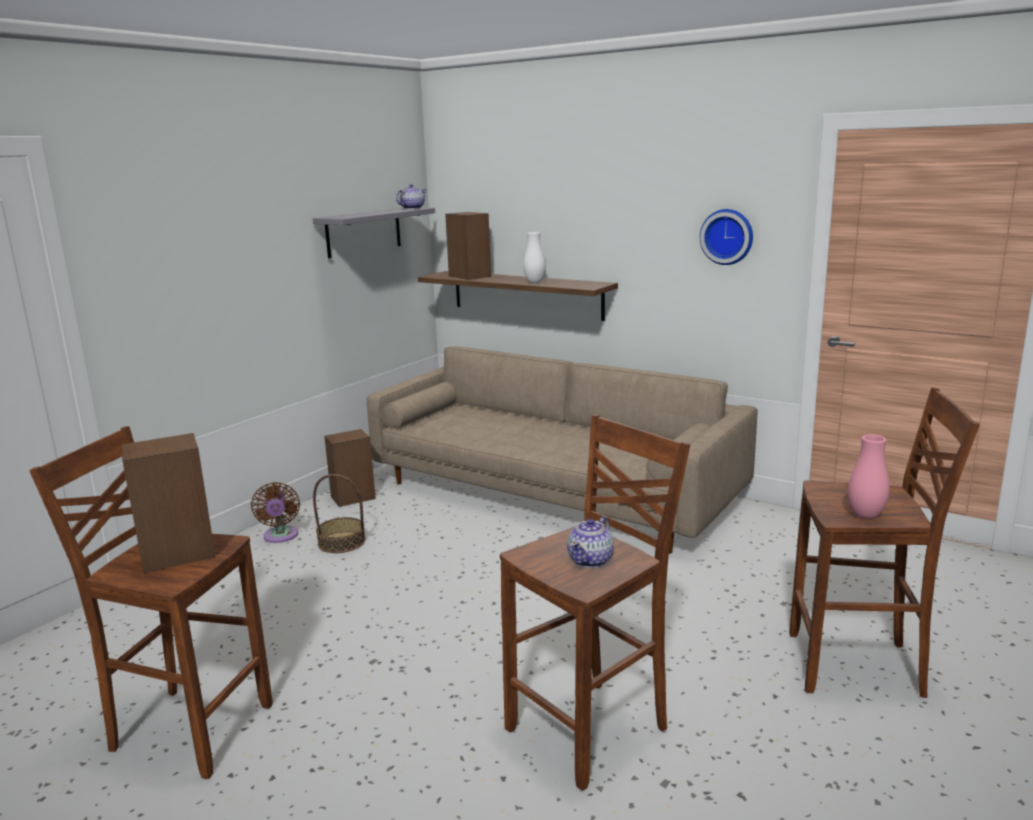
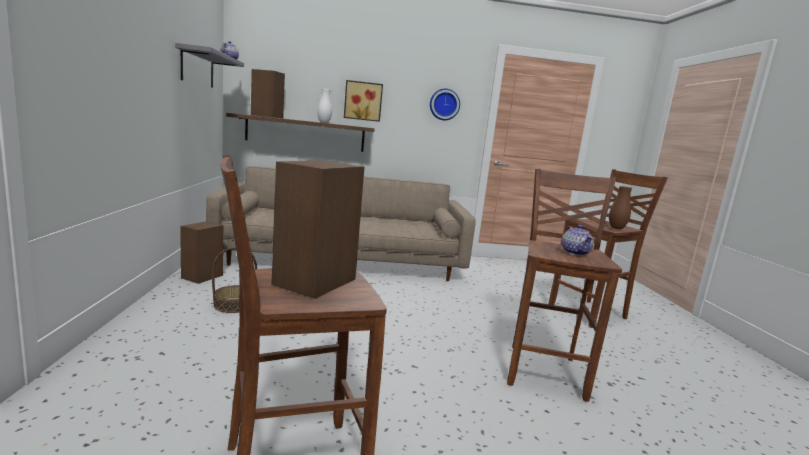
camera: 40 degrees left, 5 degrees down
(280, 537) = (171, 309): brown fan -> none
(599, 241) = (363, 101): none -> picture
(865, 515) = (616, 228): pink vase -> brown vase

